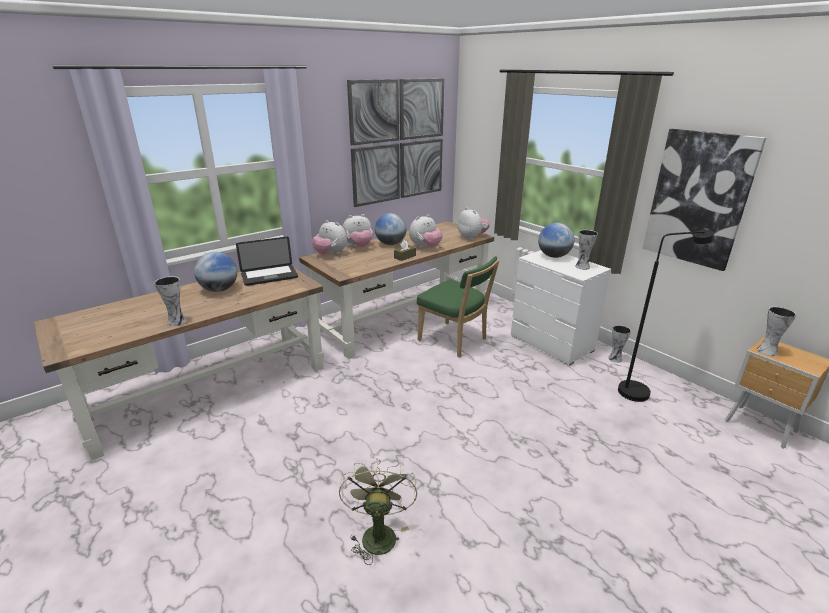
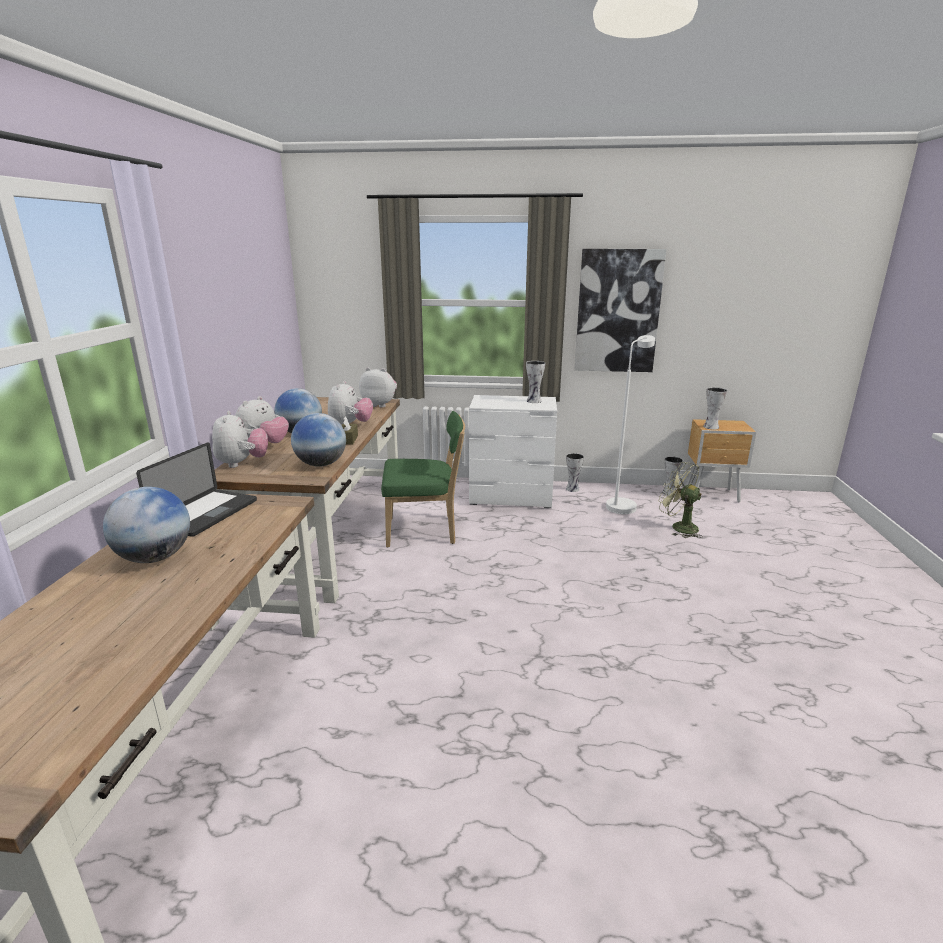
camera: 45 degrees left, 5 degrees down
(177, 321) = (176, 622): vase -> vase (668, 492)
(330, 254) = (242, 463): plush toy -> plush toy turned 90 degrees counterclockwise
(377, 533) = (642, 736): green fan -> green fan (678, 527)
(398, 141) = (251, 292): picture -> none
(553, 256) = (495, 399): globe -> globe (321, 464)
(640, 391) = (622, 504): black floor lamp -> white floor lamp

